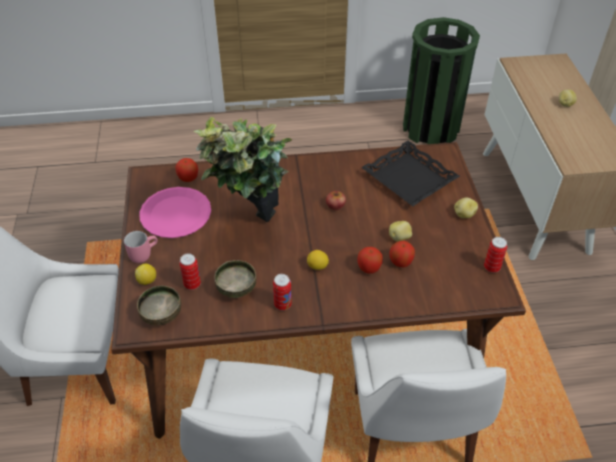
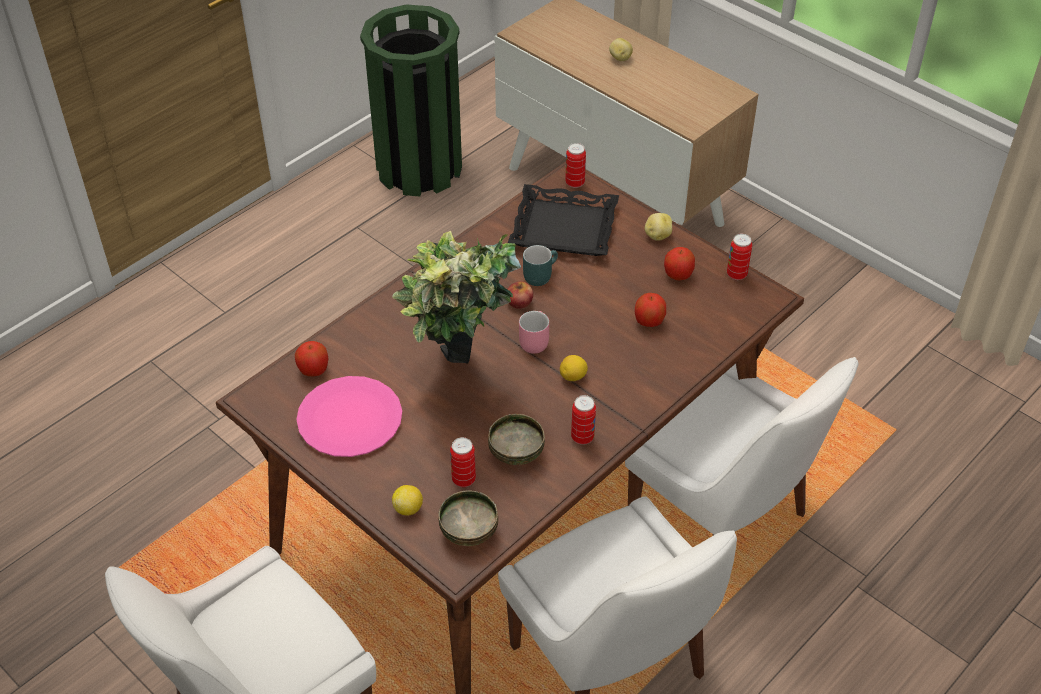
camera: 40 degrees left, 0 degrees up
(142, 253) = (365, 484): pink mug -> pink mug (533, 340)
(364, 196) = (539, 274): none -> turquoise mug
(369, 268) = (625, 346): apple -> apple (678, 275)
(400, 237) = (621, 297): potato -> none
(445, 157) = (575, 183): none -> can

